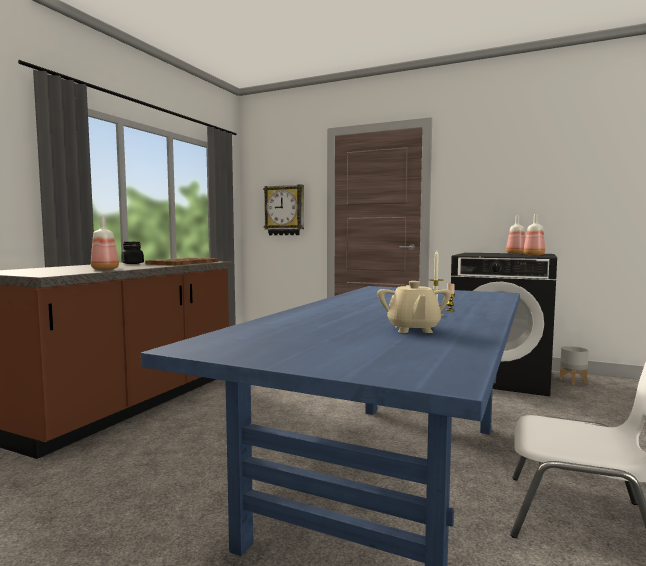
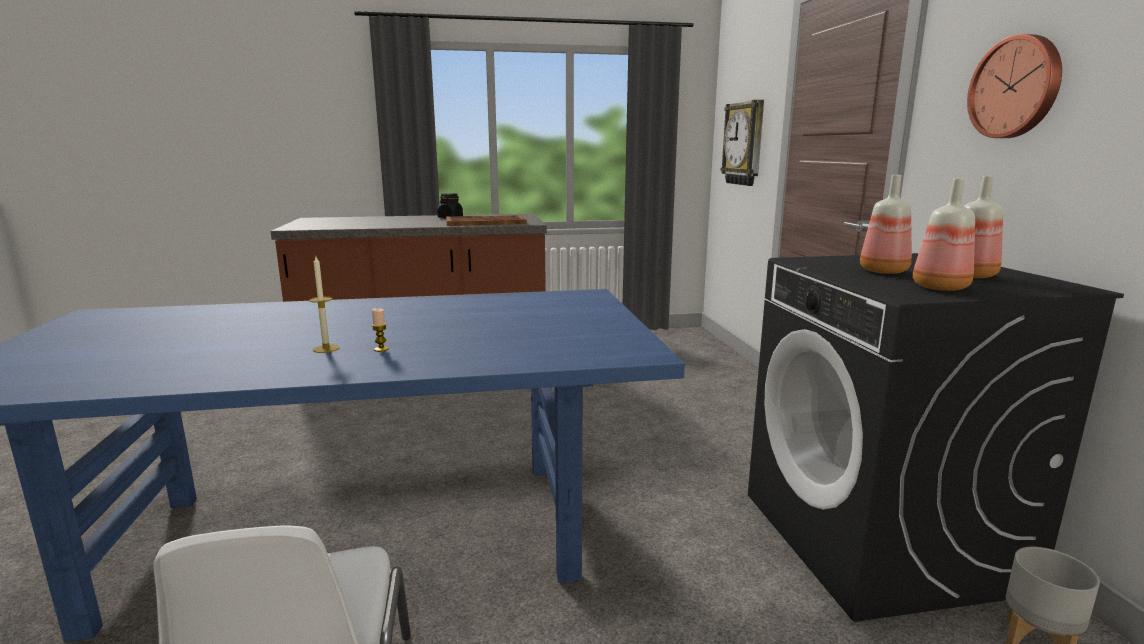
camera: 55 degrees right, 10 degrees up
(105, 269) = (365, 225): bottle -> bottle (884, 271)
(413, 329) = (200, 354): beige teapot -> none
(489, 185) = (1016, 87): none -> wall clock

